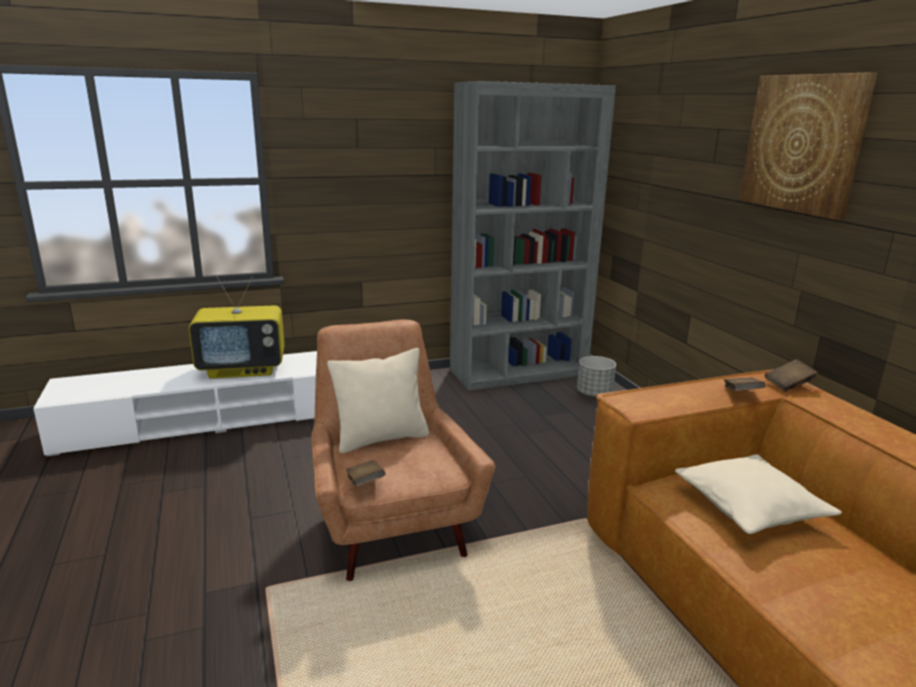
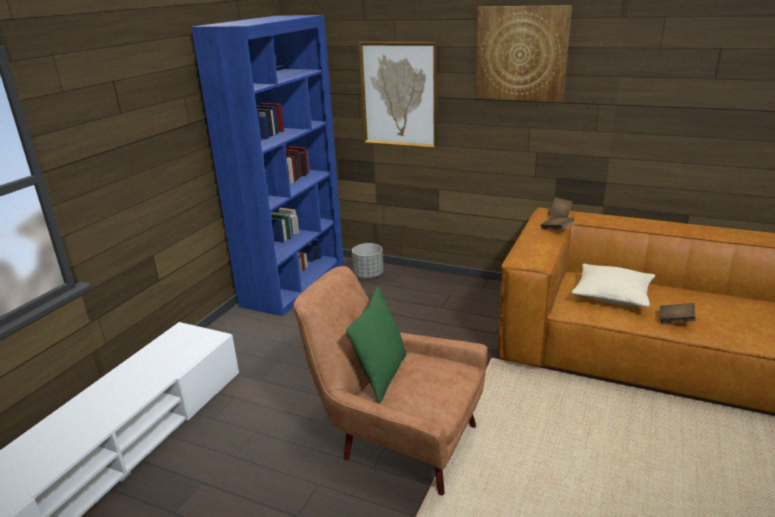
camera: 45 degrees left, 5 degrees up
(243, 369) = (109, 399): television -> none
(365, 483) = (437, 410): brown book -> brown book (675, 320)
(381, 438) = (381, 375): beige pillow -> green pillow
(519, 372) = (294, 283): grey bookcase -> blue bookcase
(672, 187) = (399, 95): none -> picture

